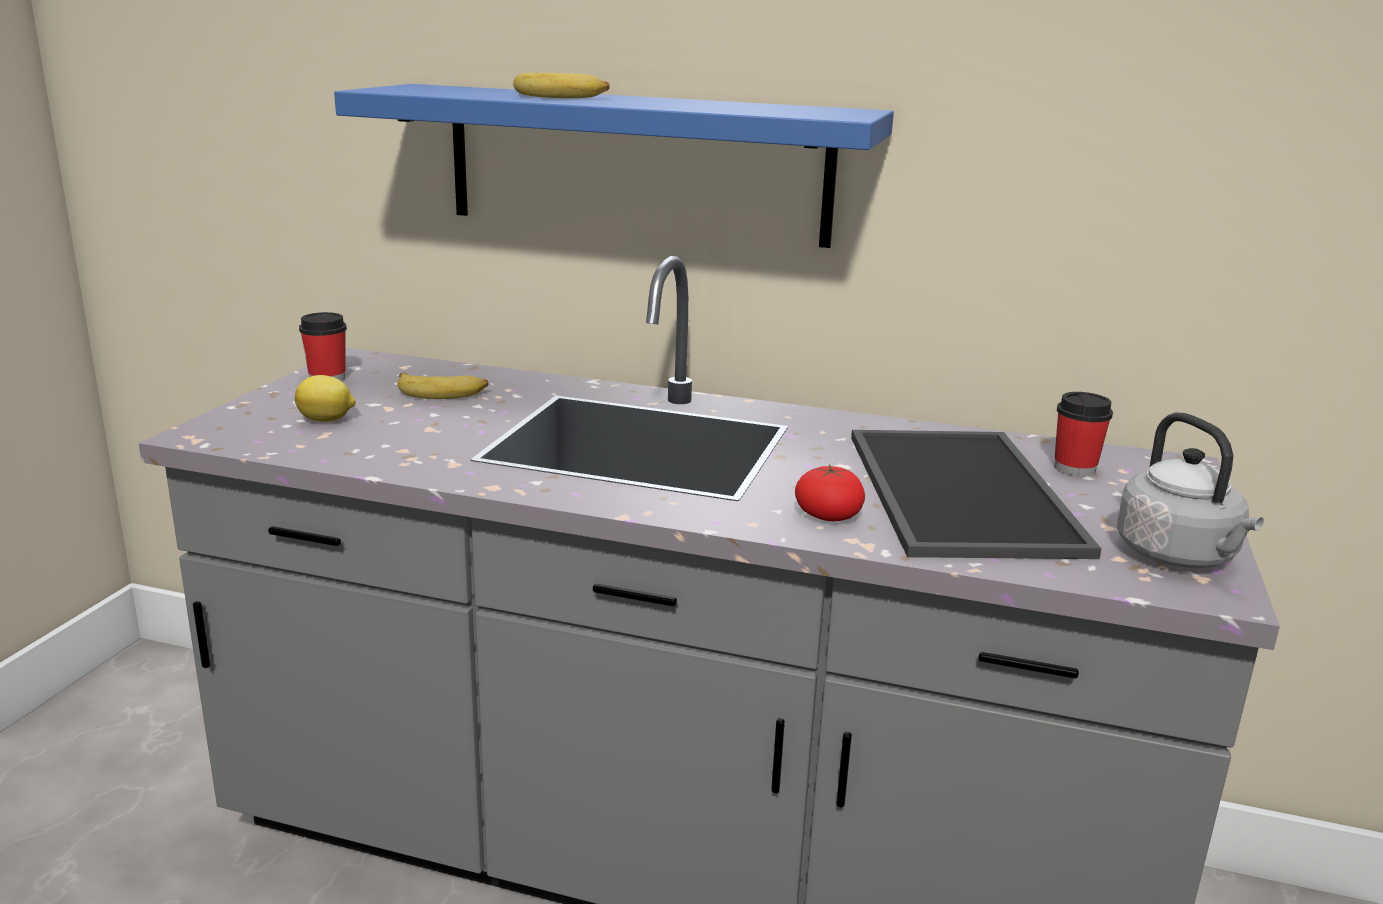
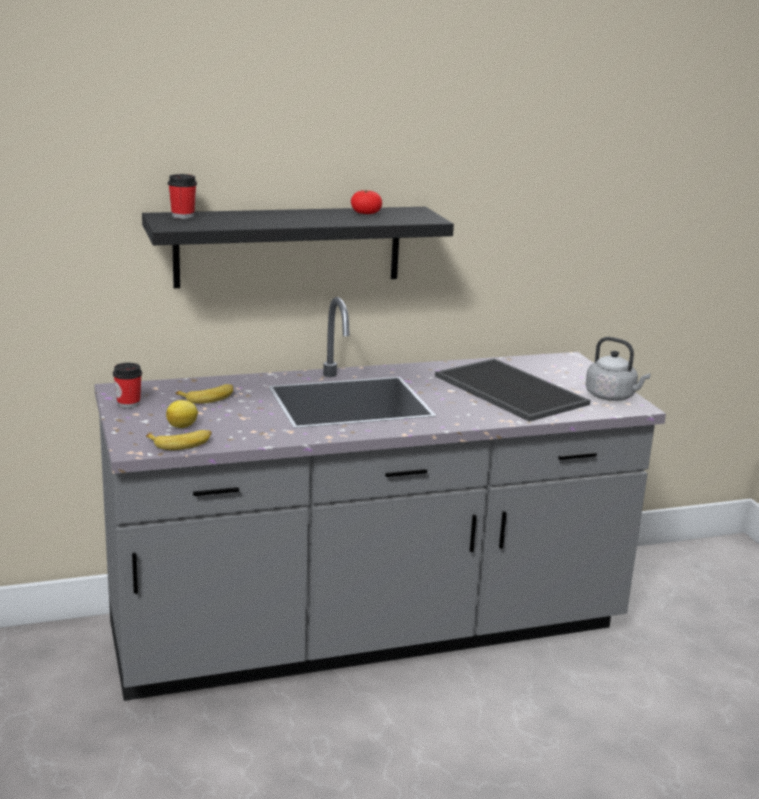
camera: 35 degrees left, 0 degrees up
(560, 96) = (269, 218): banana -> banana (181, 443)
(636, 164) = (288, 246): blue shelf -> black shelf
(828, 515) = (479, 413): tomato -> tomato (365, 213)
(1074, 468) = (536, 369): cup -> cup (183, 216)

